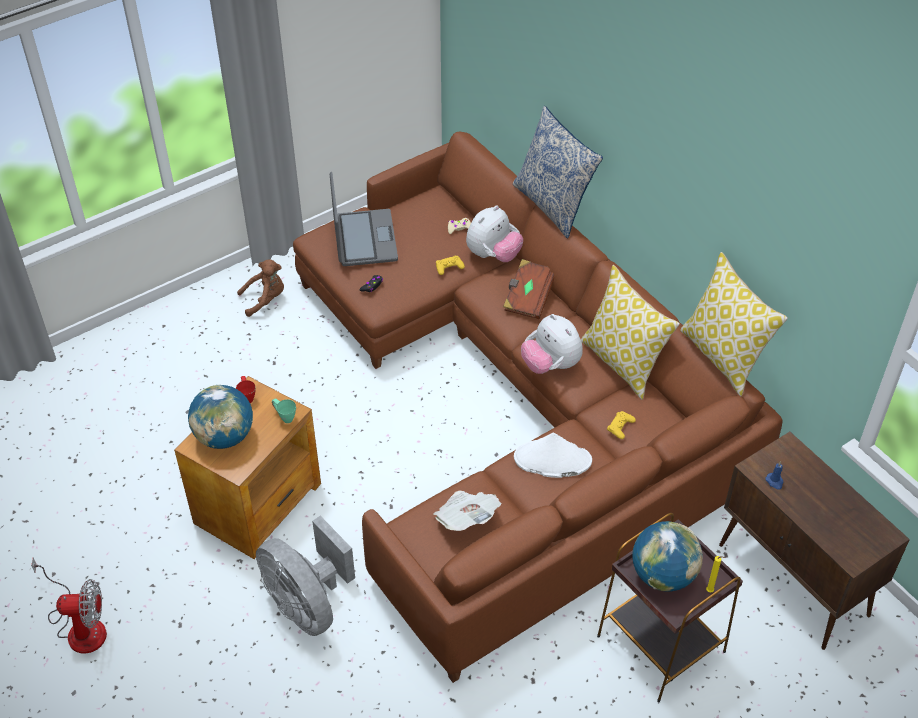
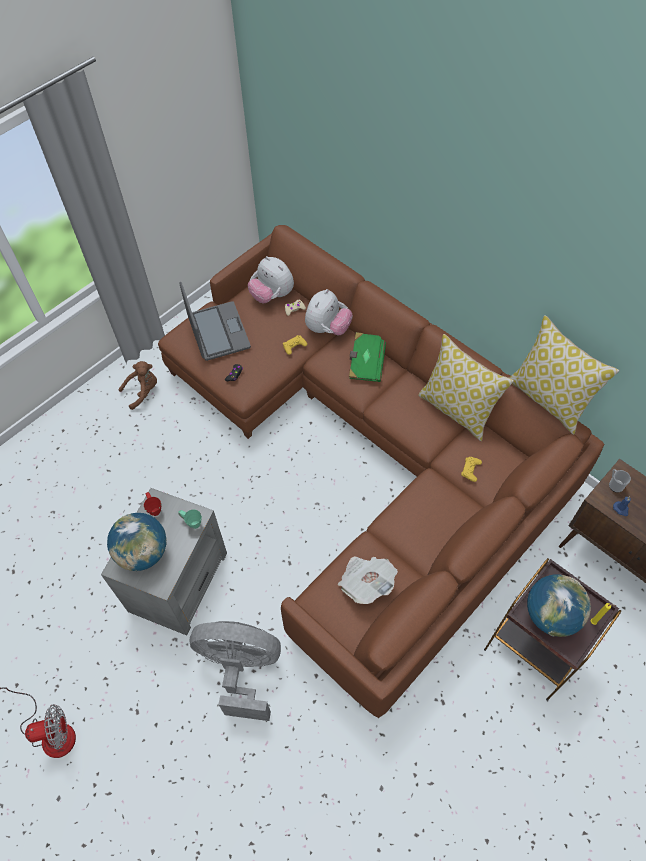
camera: 10 degrees left, 10 degrees up
(259, 503) = (179, 581): brown side table -> grey side table
(307, 604) = (241, 669): grey fan -> grey fan turned 150 degrees clockwise
(528, 298) = (366, 363): brown book -> green book
(551, 365) = (399, 422): plush toy -> plush toy (272, 295)
(552, 459) = (423, 511): white hat -> none
(553, 205) = (373, 281): pillow -> none
(775, 456) = (615, 484): none -> mug

